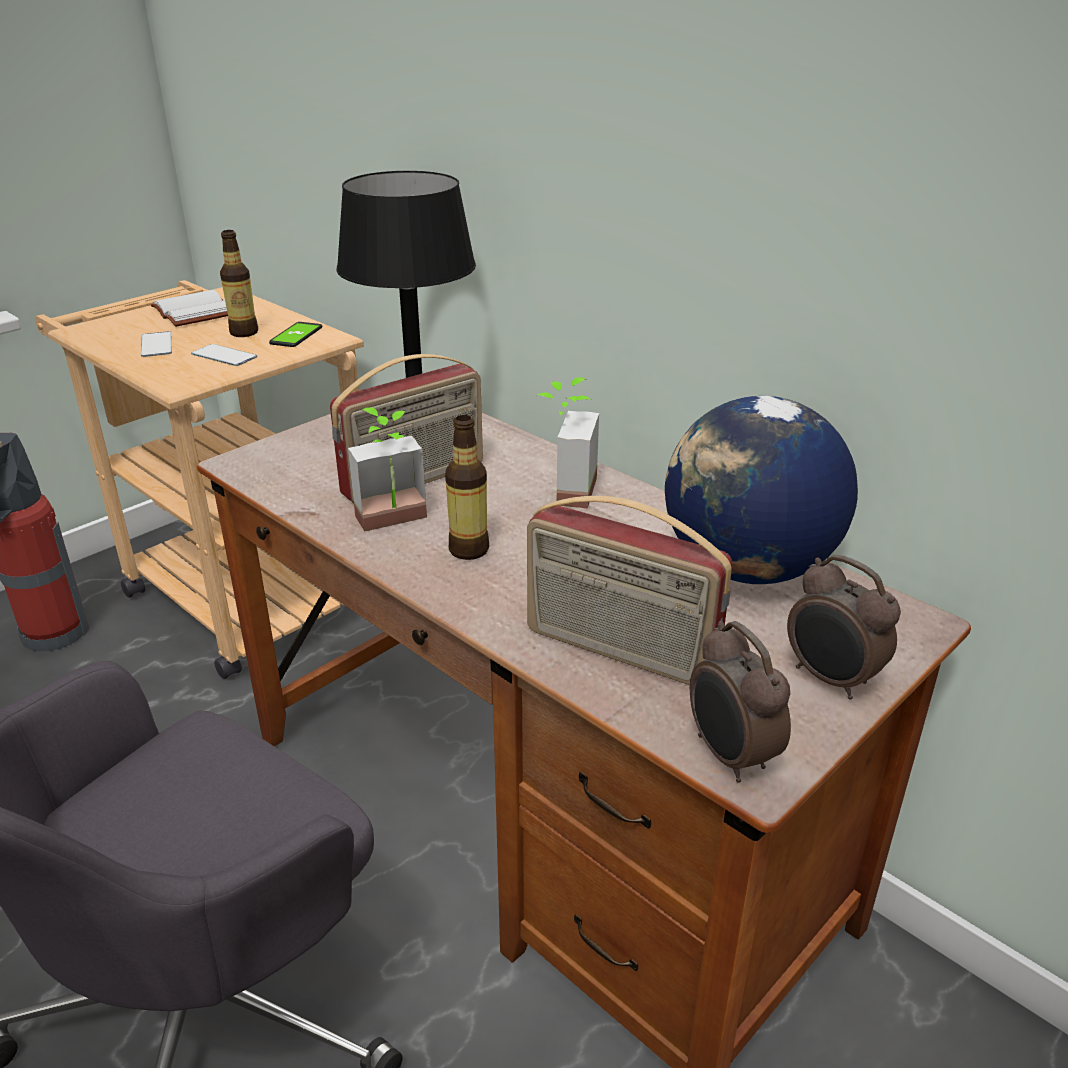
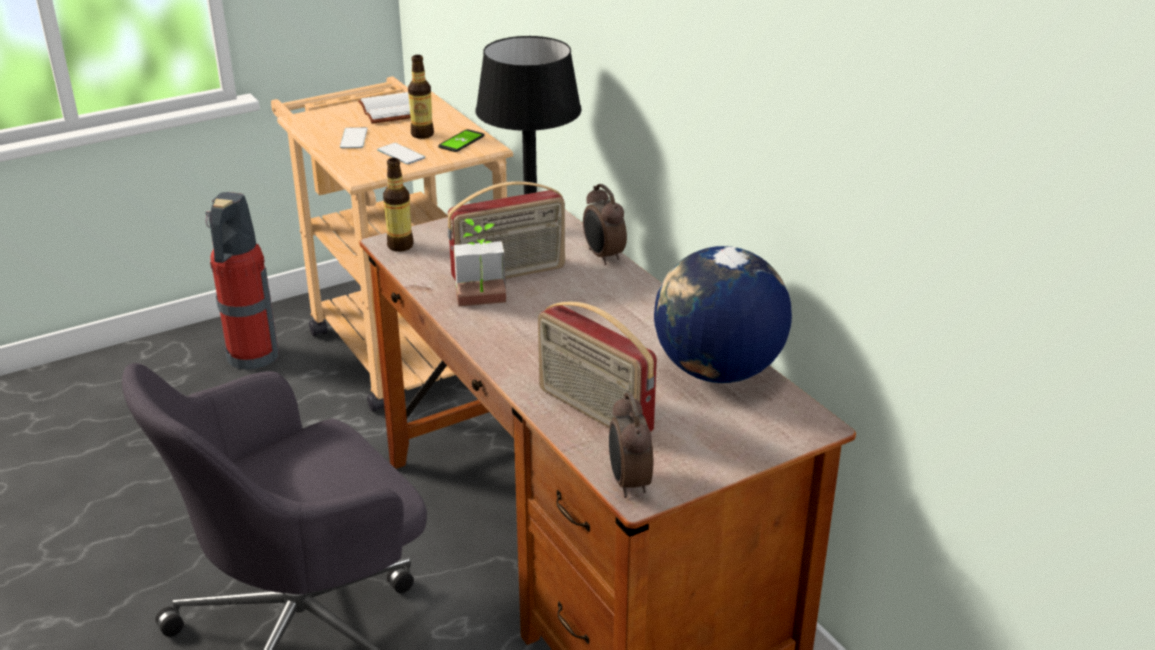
camera: 15 degrees right, 0 degrees up
(468, 550) = (525, 329): bottle -> bottle (400, 246)
(563, 490) = (615, 295): potted plant -> none
(830, 679) = (726, 451): alarm clock -> alarm clock (603, 256)

